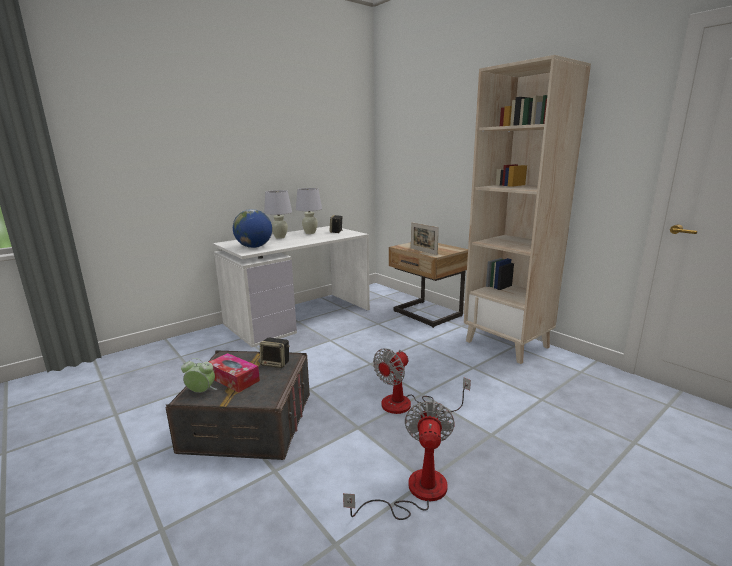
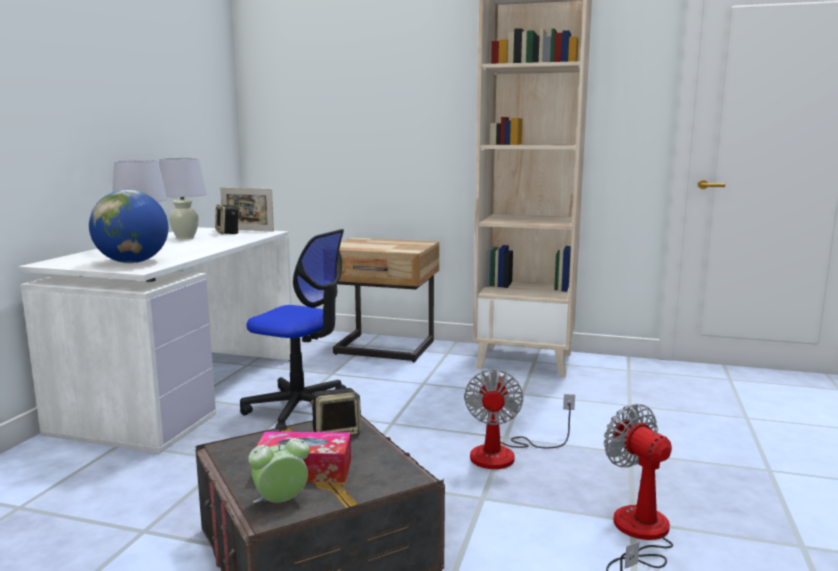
camera: 35 degrees left, 5 degrees down
(336, 341) = (301, 409): none -> office chair
(423, 251) = (386, 249): picture frame -> picture frame (248, 230)

